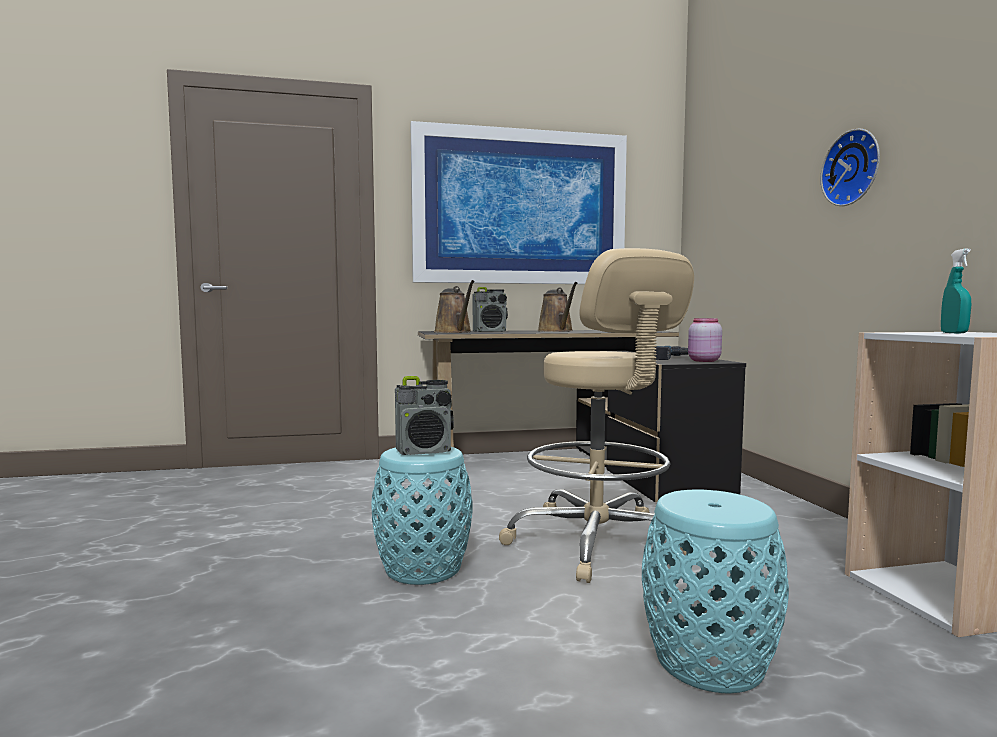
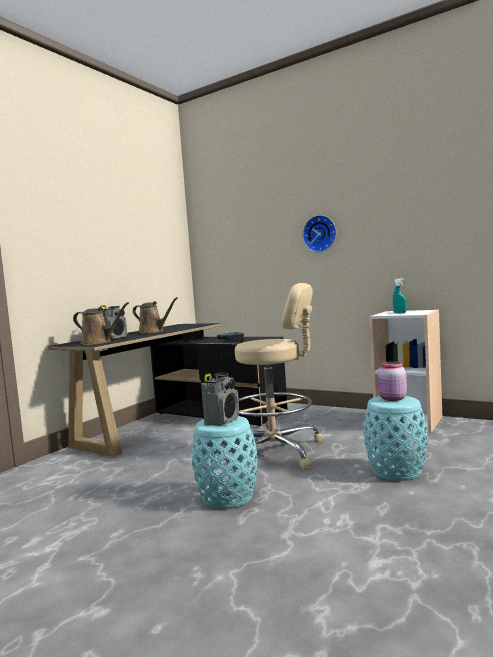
camera: 45 degrees left, 0 degrees up
(520, 208) = (105, 243): picture -> none
(703, 361) = (261, 338): pink jar -> pink jar (392, 399)

